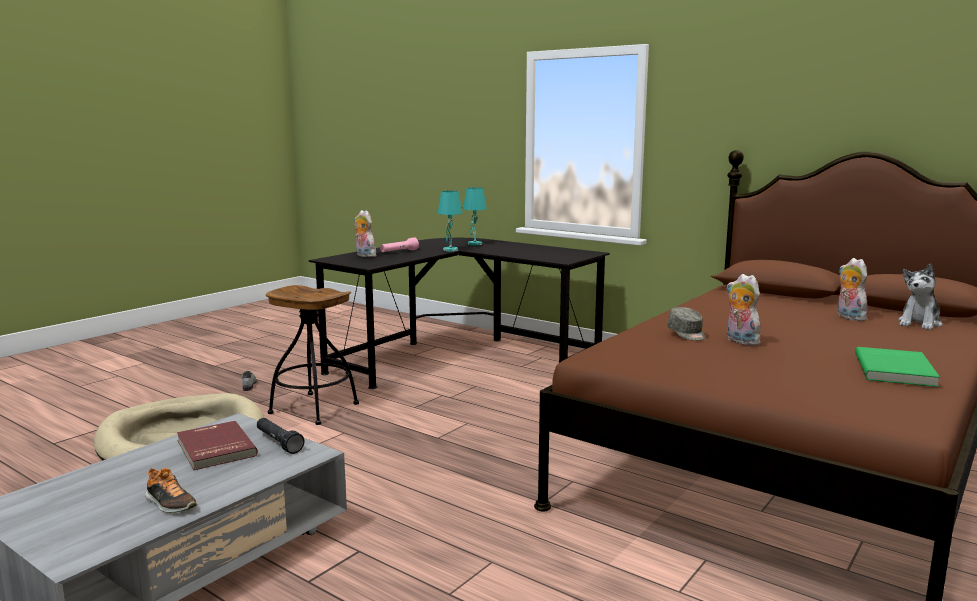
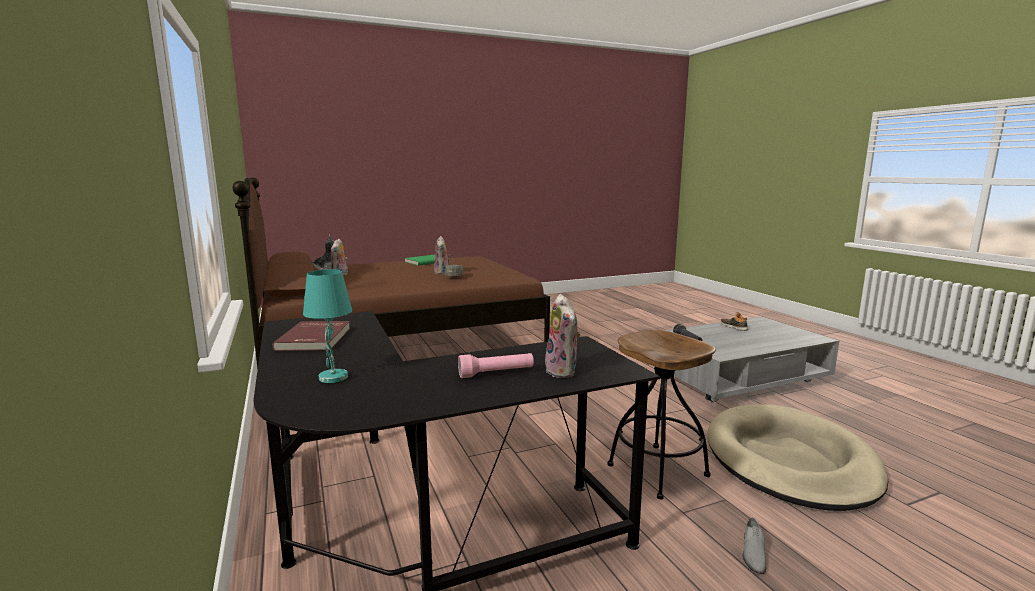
camera: 150 degrees left, 0 degrees up
(214, 448) = (725, 343): red book -> red book (315, 339)
(450, 250) = (414, 363): turquoise table lamp -> none

